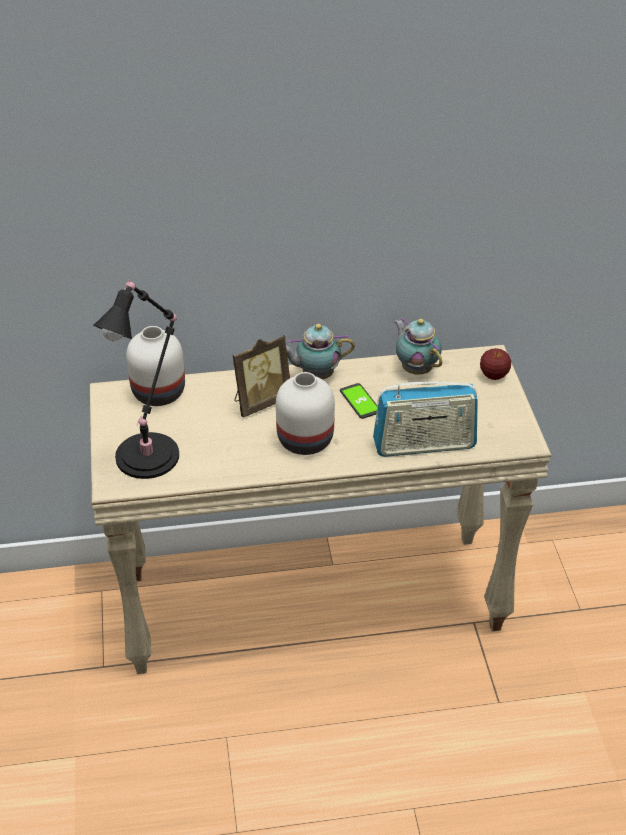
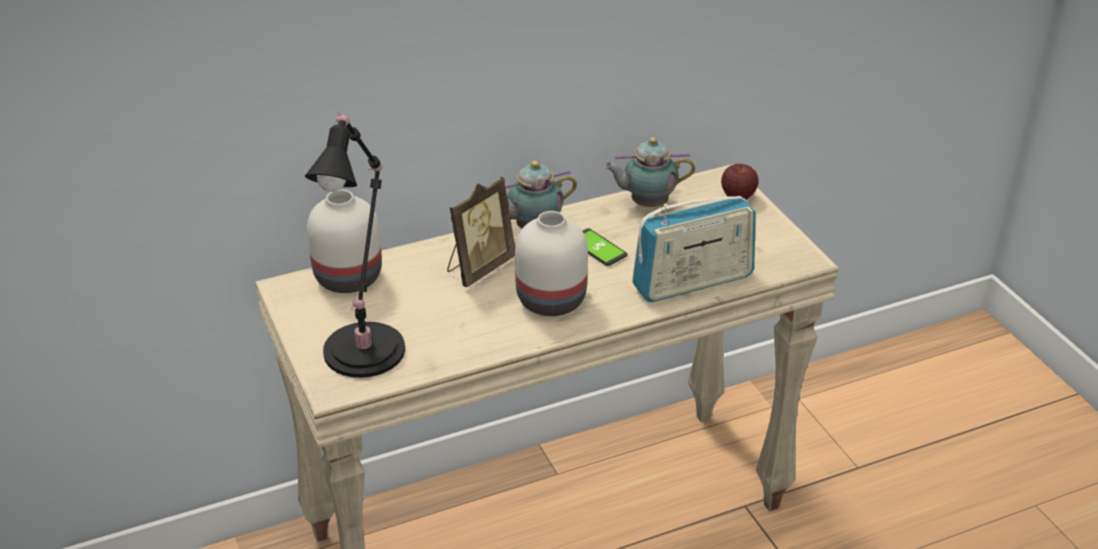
camera: 15 degrees left, 5 degrees down
(415, 368) = (646, 203): teapot -> teapot turned 45 degrees counterclockwise

